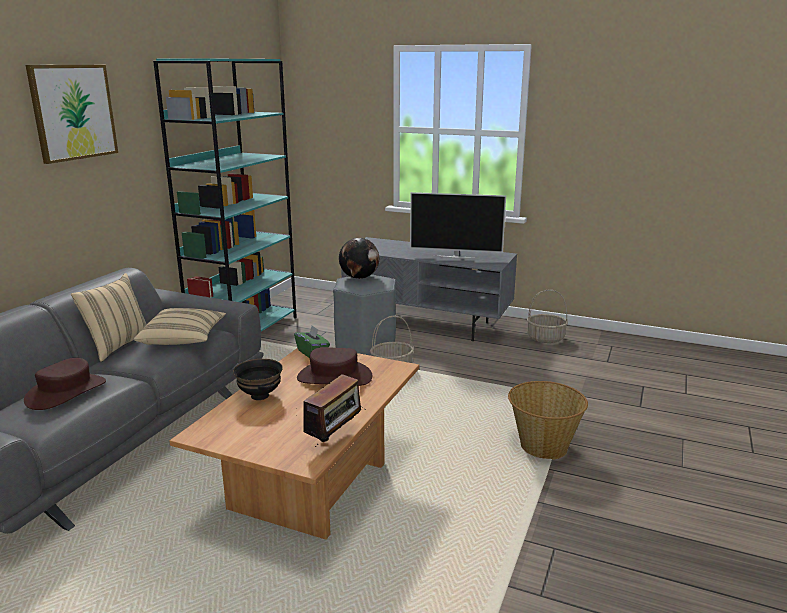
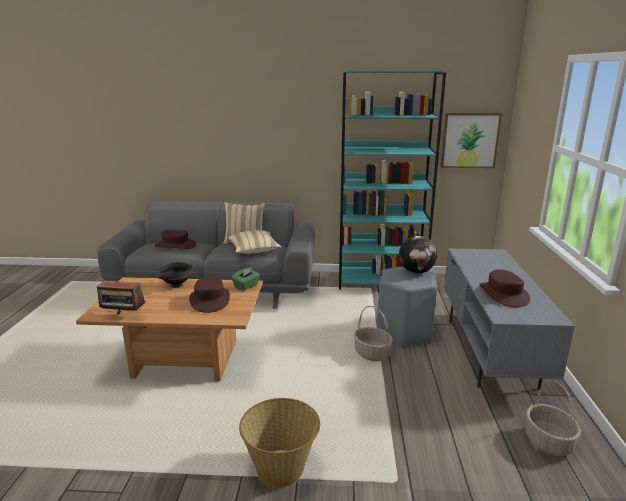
camera: 70 degrees right, 0 degrees up
(73, 112) = (273, 103): picture -> picture (470, 140)
(456, 257) = (503, 294): television -> brown hat

